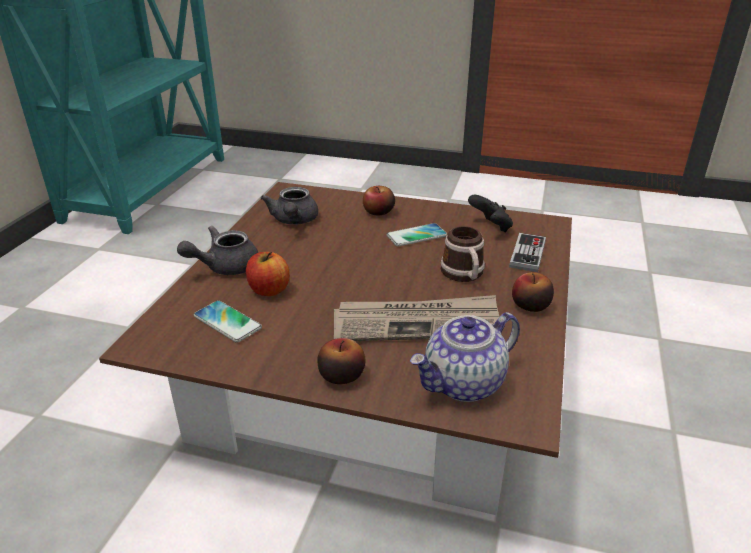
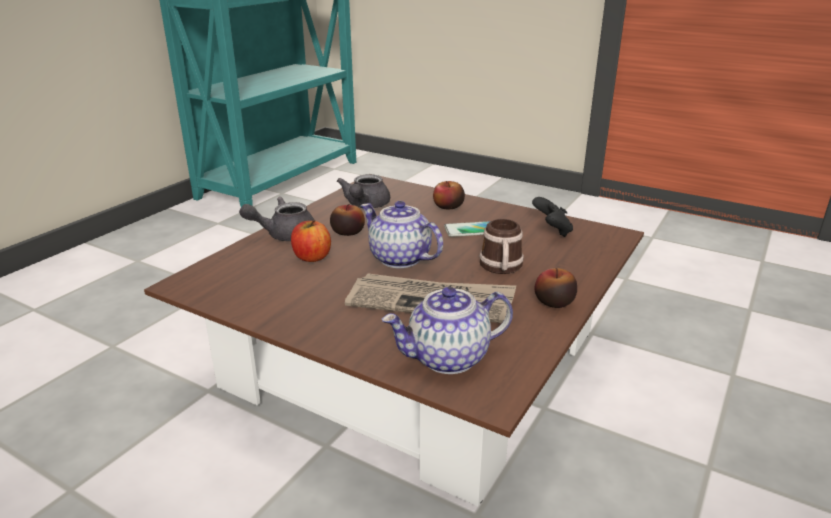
camera: 15 degrees right, 5 degrees down
(227, 322) = (262, 277): phone -> none
(341, 375) = (337, 333): apple -> apple (347, 232)
(360, 278) = (399, 258): none -> teapot
(527, 254) = (577, 258): game controller -> none

